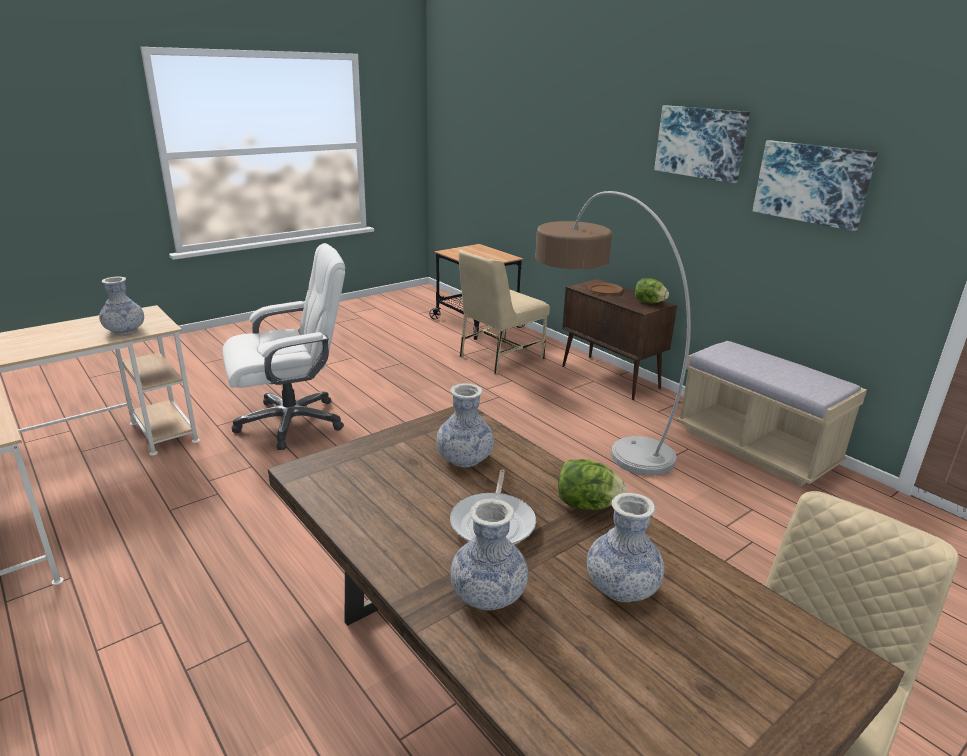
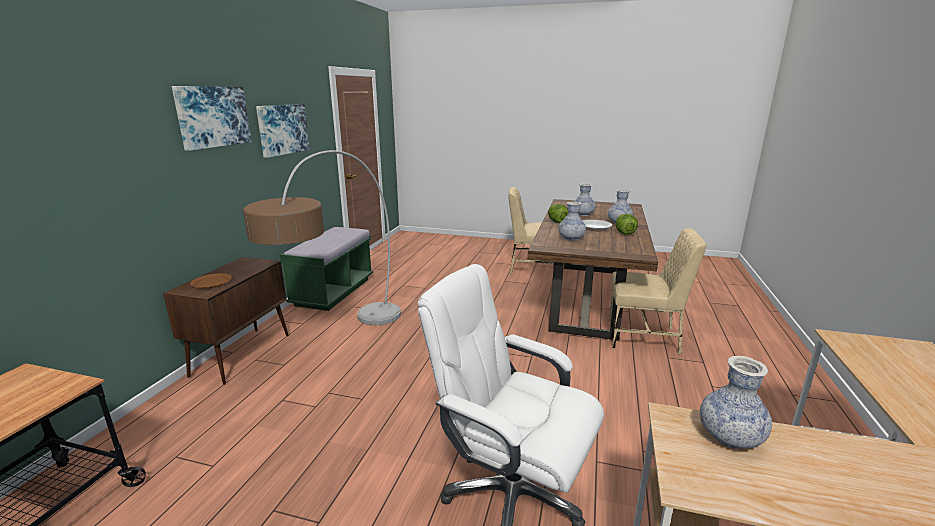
camera: 125 degrees left, 5 degrees down
(499, 357) = (213, 433): beige chair -> beige chair (644, 337)
(649, 302) = (244, 263): lettuce -> lettuce (624, 233)
(755, 448) = (333, 292): beige bench -> green bench

